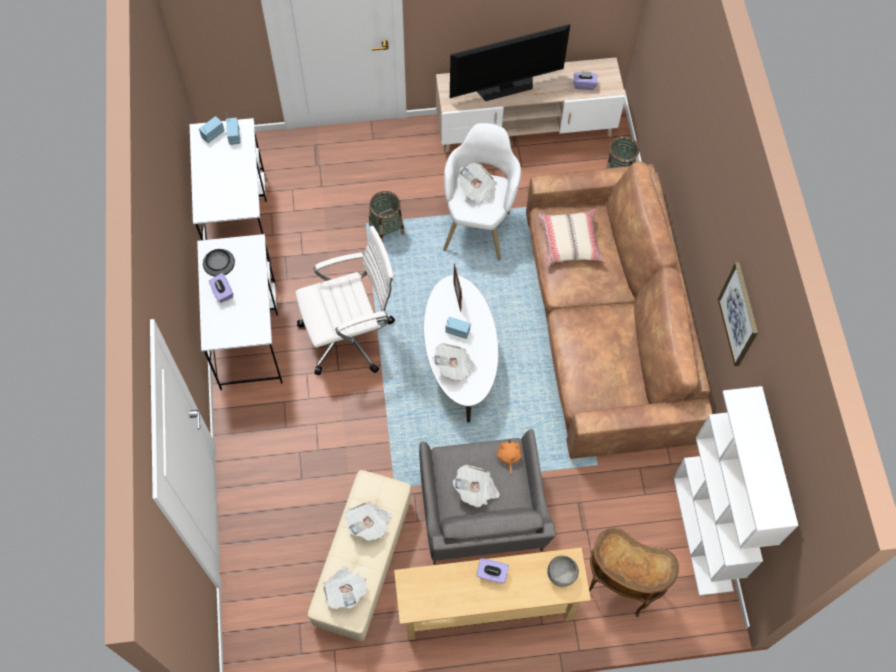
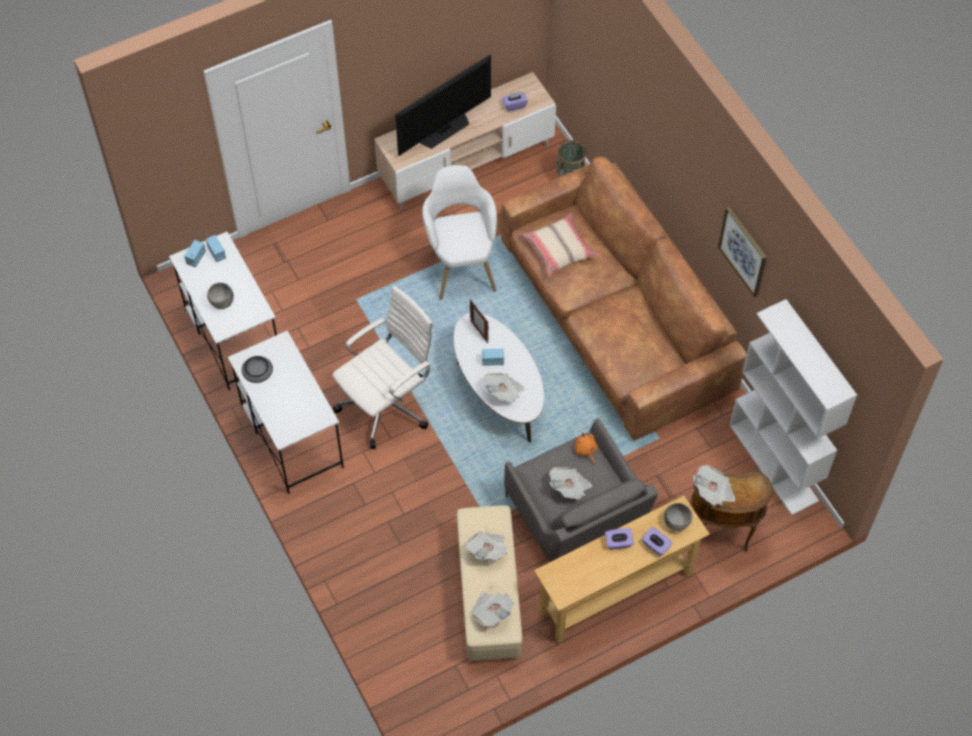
camera: 20 degrees left, 5 degrees down
(216, 186) = (222, 303): none -> grey bowl
(222, 292) = (273, 393): purple tissue box -> purple tissue box (655, 546)
(386, 229) = (378, 298): basket -> none
(478, 190) = (459, 230): newspaper -> newspaper (713, 492)

